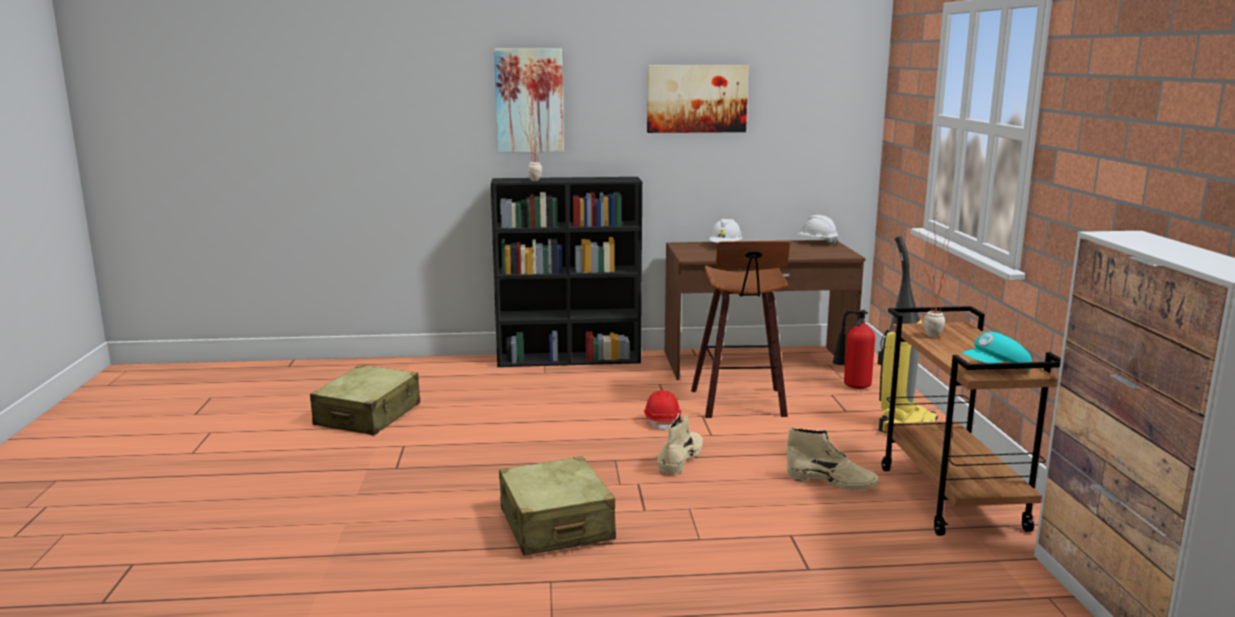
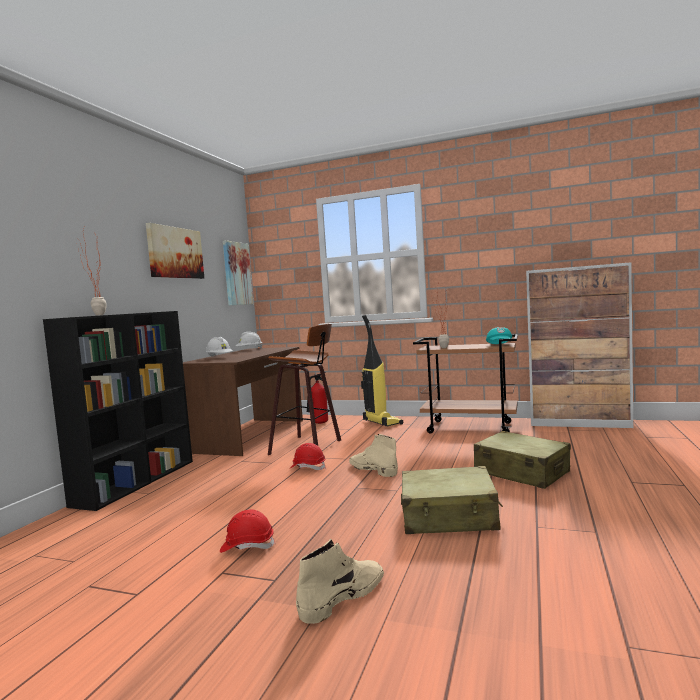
camera: 65 degrees left, 10 degrees down
(368, 415) = (102, 591): beige suitcase -> beige suitcase (521, 472)
(451, 442) = (247, 546): none -> red hard hat
(529, 100) = (65, 243): picture -> picture (237, 273)
(832, 482) = (436, 443): beige boot -> beige boot (343, 596)

